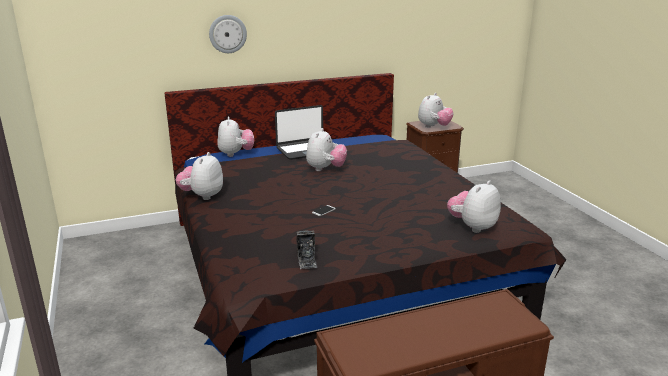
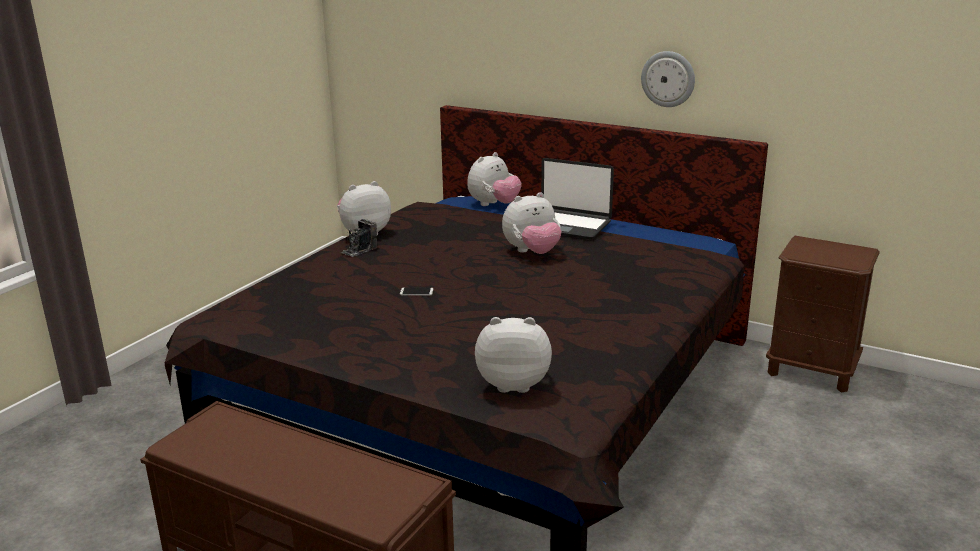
camera: 50 degrees right, 0 degrees up
(227, 34) = (525, 41): wall clock -> wall clock (668, 79)
(307, 260) = (288, 326): camera -> camera (359, 250)
(434, 127) = (817, 254): plush toy -> none

